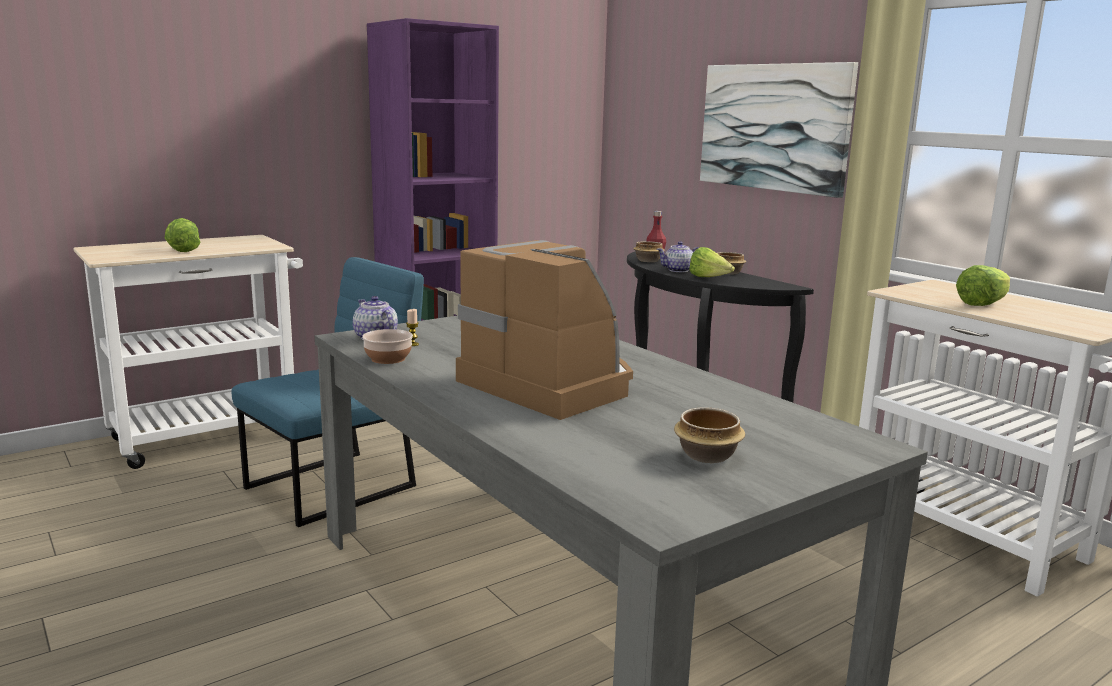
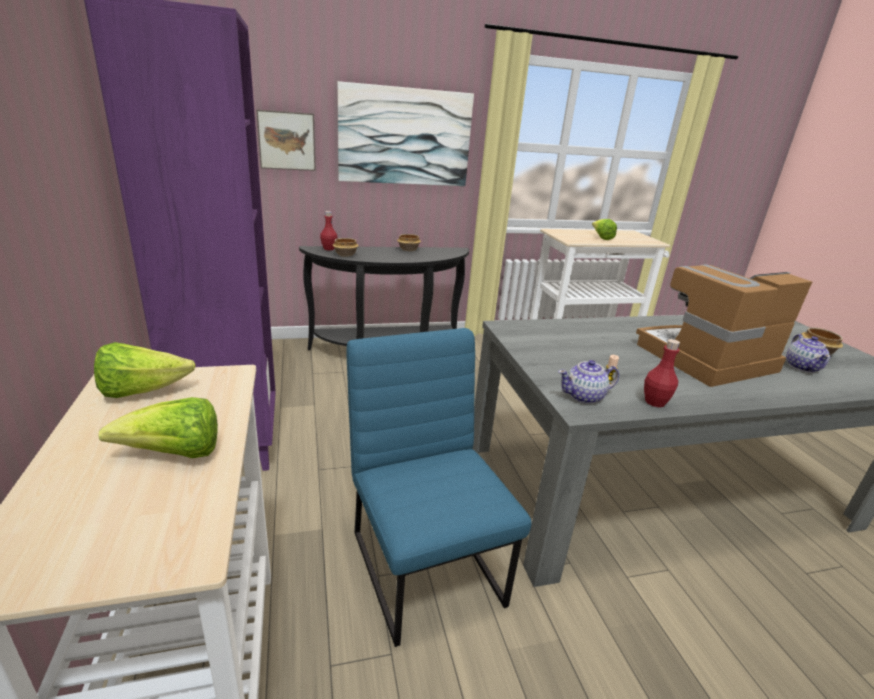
camera: 70 degrees left, 10 degrees up
(388, 359) = (655, 402): bowl -> red bottle
(666, 134) = (287, 140): none -> picture
(678, 270) = (388, 256): teapot -> teapot (802, 367)
(709, 278) = (422, 257): lettuce -> lettuce (142, 391)

